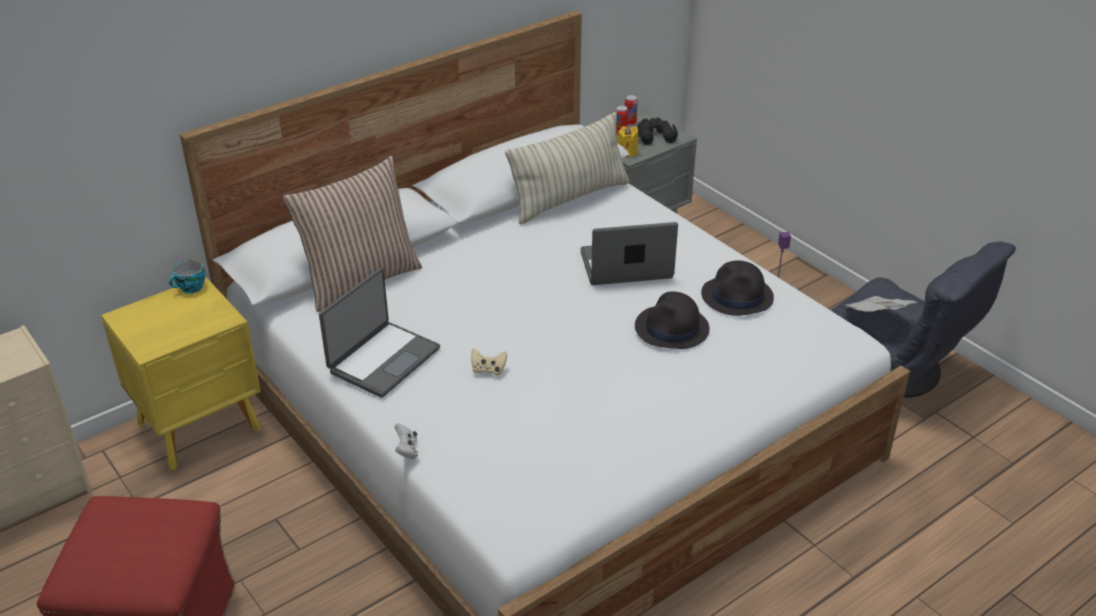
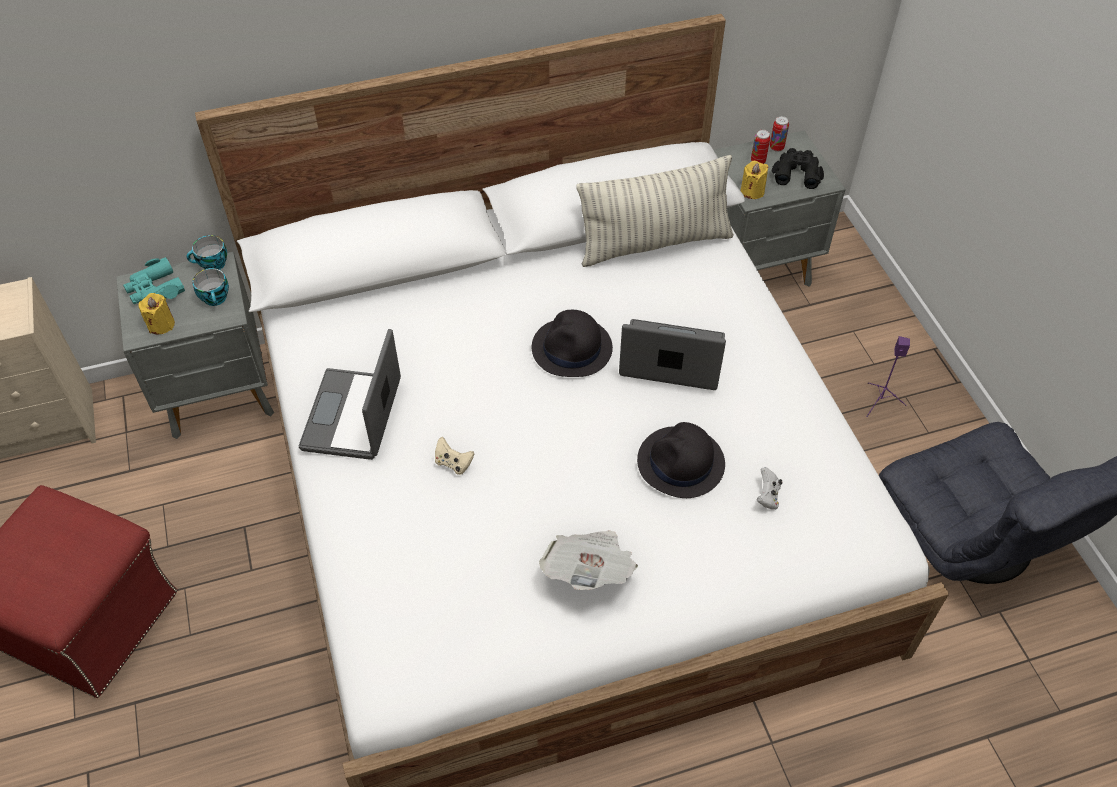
camera: 20 degrees right, 15 degrees up
(145, 316) = (155, 289): none -> turquoise binoculars
(166, 339) = (161, 325): none -> yellow candle
(201, 427) = (220, 395): yellow nightstand -> grey nightstand
(208, 310) = (216, 298): none -> cup
(360, 279) = (380, 299): pillow -> none
(383, 359) = (354, 415): laptop -> laptop turned 135 degrees clockwise
(407, 450) = (325, 543): white game controller -> white game controller (767, 496)
(737, 296) = (779, 438): black hat -> black hat (572, 349)
(877, 318) = (968, 482): newspaper -> newspaper (589, 571)

